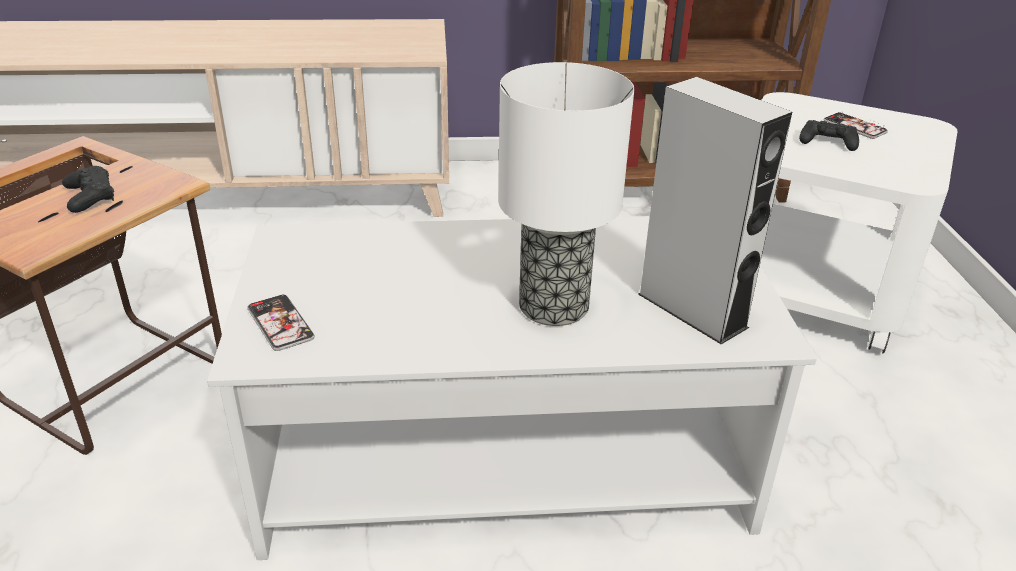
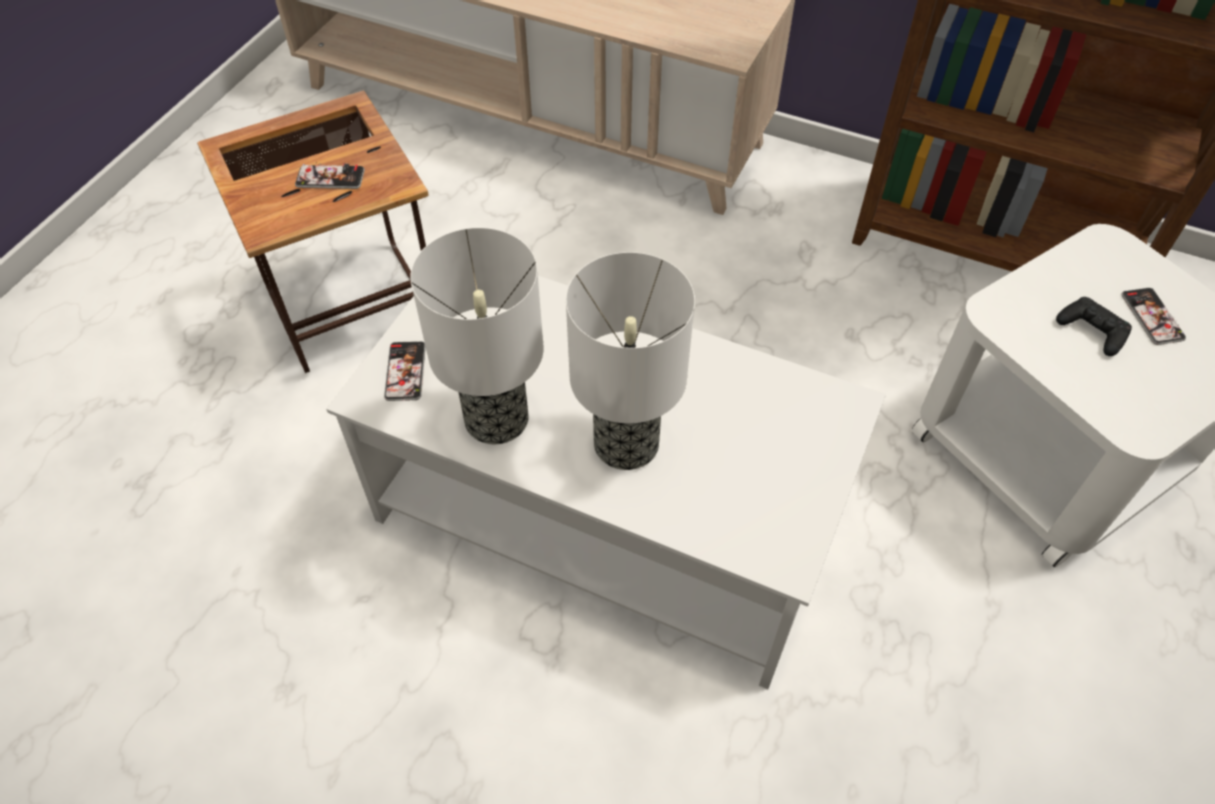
camera: 30 degrees right, 20 degrees up
(90, 197) = (330, 178): black game controller -> phone
(411, 327) = (497, 418): none -> table lamp
(692, 310) = (742, 500): grey speaker -> none

